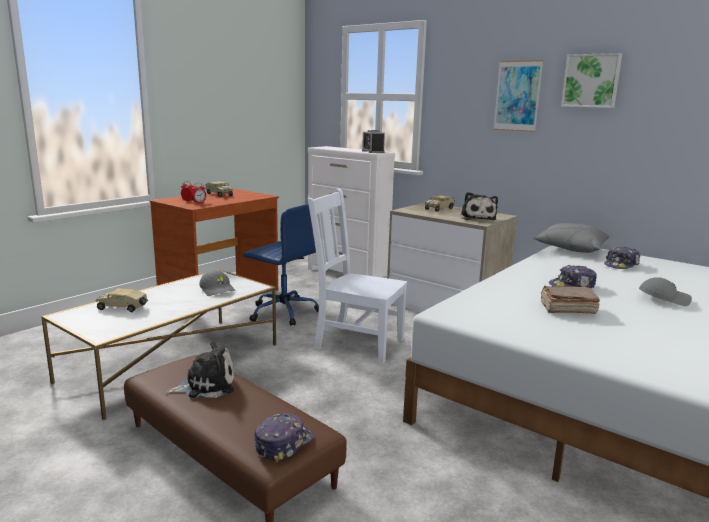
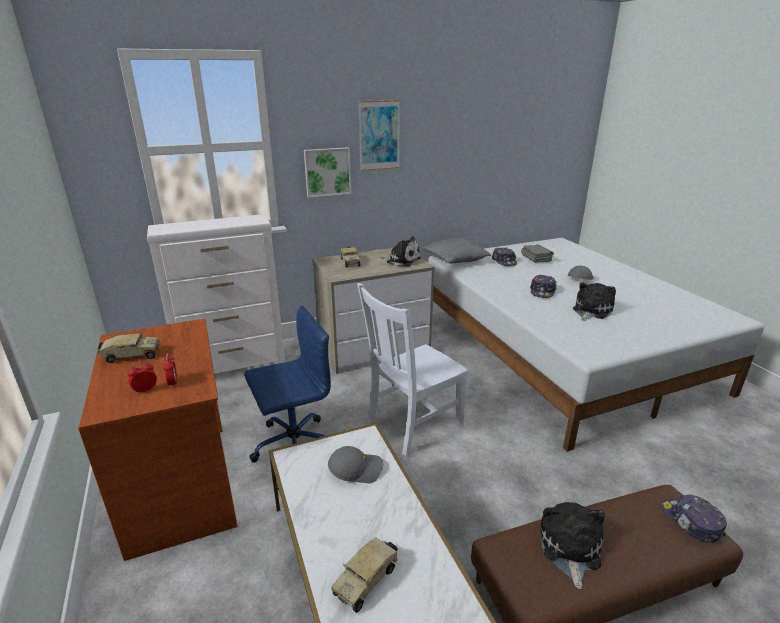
camera: 60 degrees left, 10 degrees up
(373, 152) = (249, 220): alarm clock -> none
(567, 309) = (590, 311): brown book -> plush toy
(591, 81) = (439, 118): picture -> picture (327, 172)
(672, 276) = (536, 259): none -> grey book

